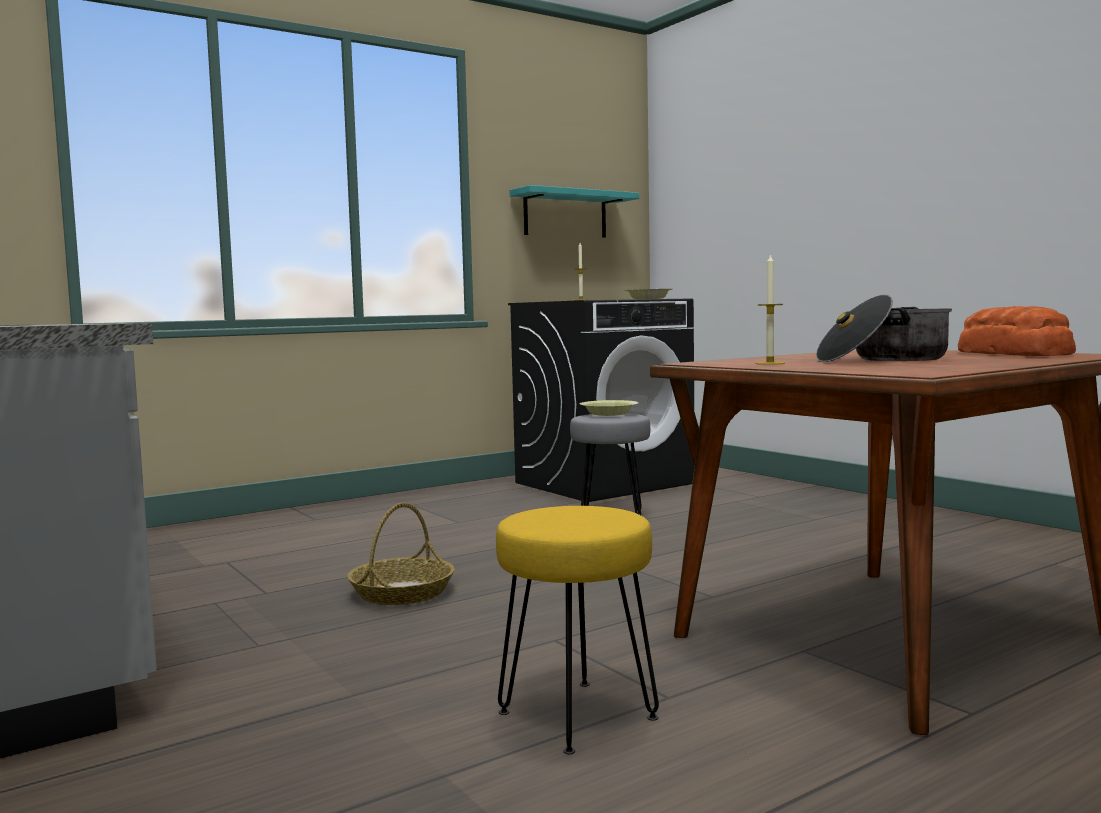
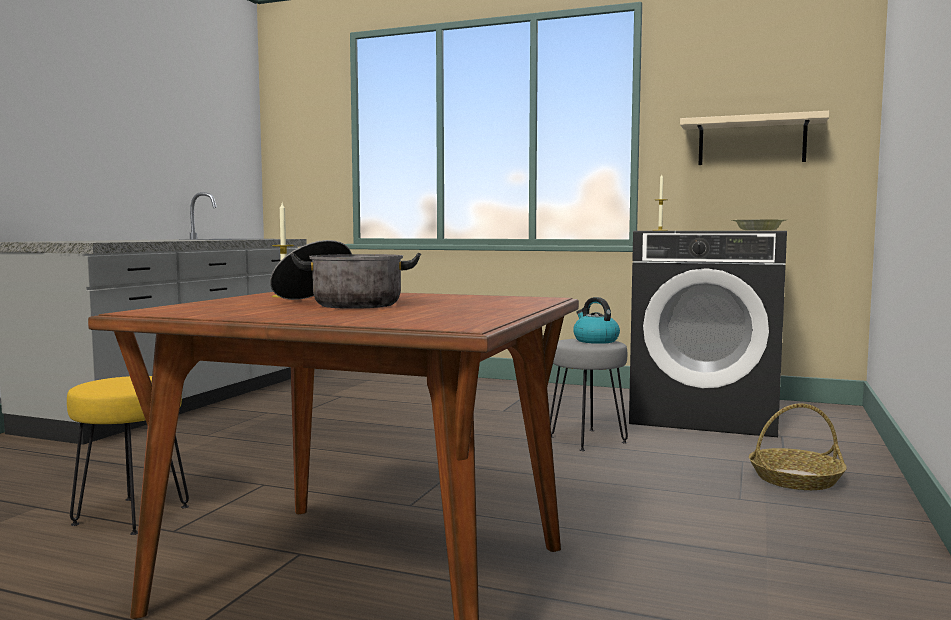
camera: 55 degrees right, 0 degrees up
(402, 592) = (323, 436): basket -> basket (796, 479)
(565, 214) = (751, 141): turquoise shelf -> beige shelf
(609, 414) = (595, 340): yellow bowl -> kettle
(1014, 354) = (464, 314): bread -> none

